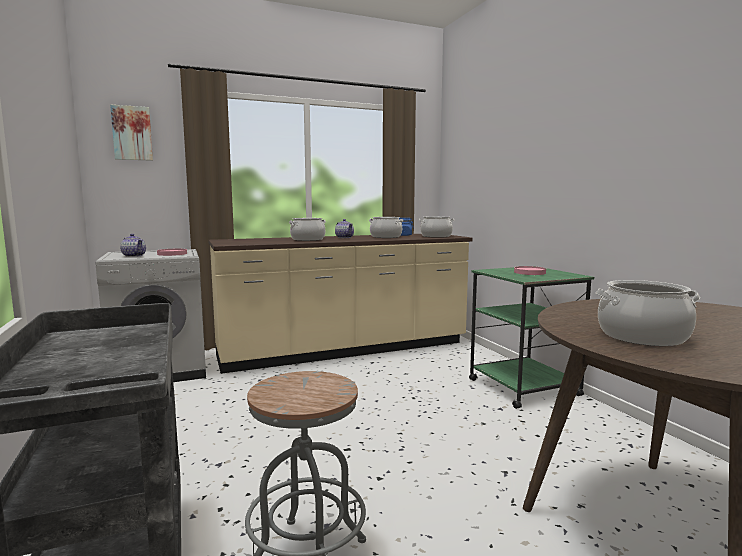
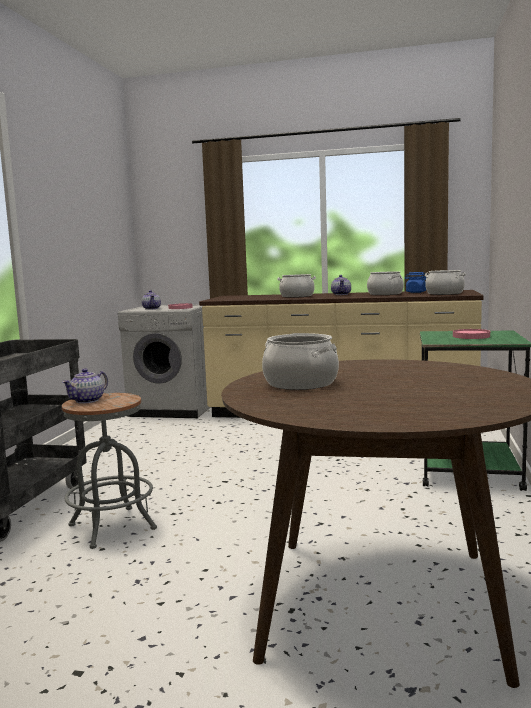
camera: 35 degrees right, 0 degrees up
(132, 133) = (169, 204): picture -> none
(282, 393) = (88, 400): none -> teapot

